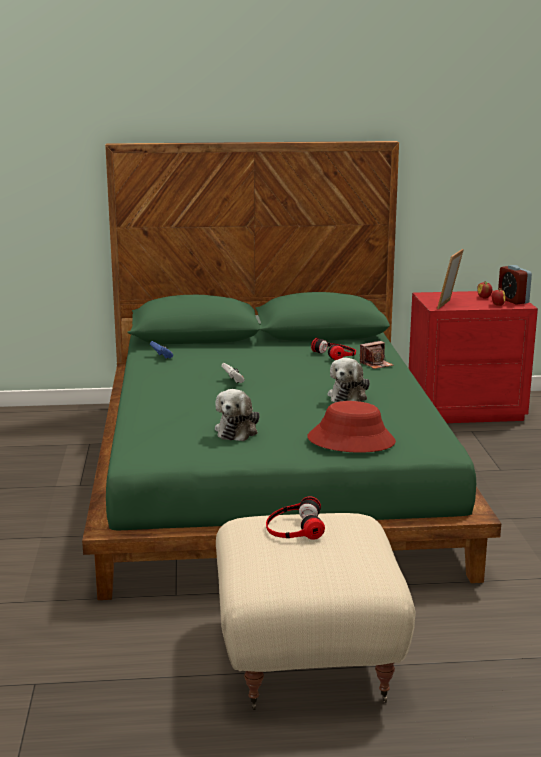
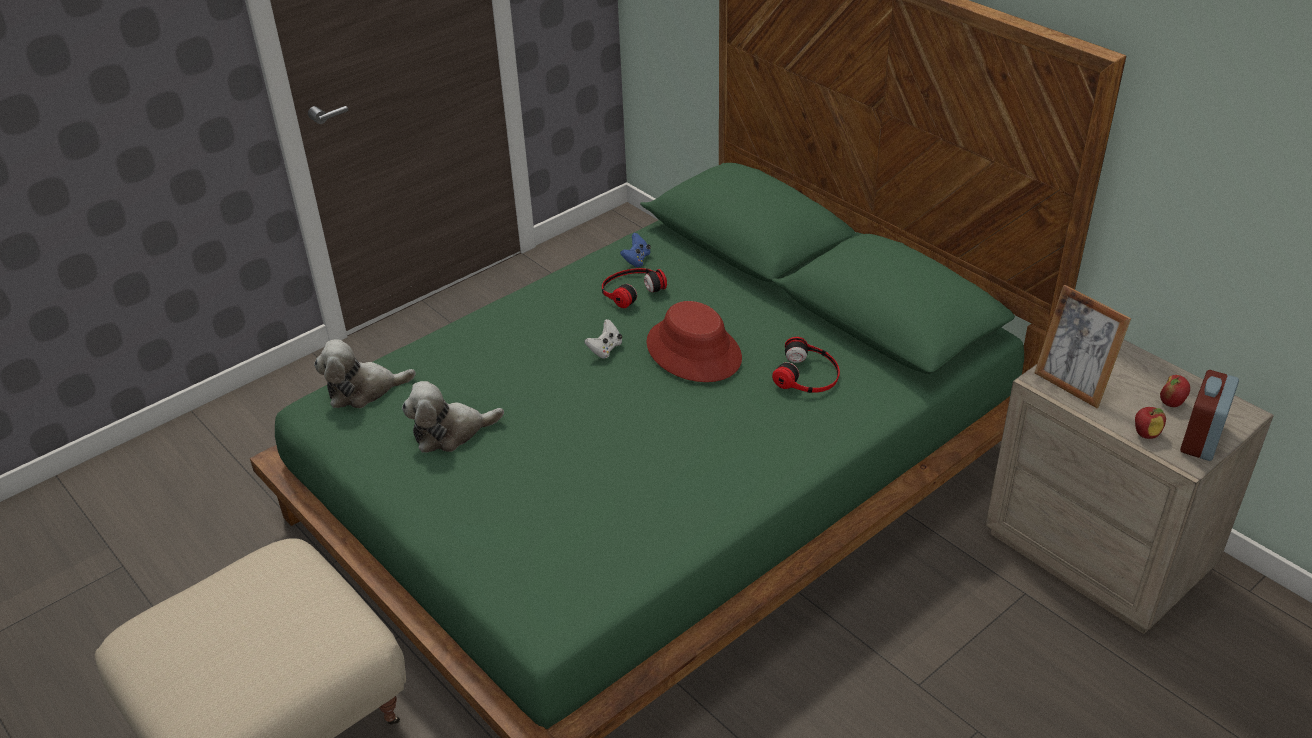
camera: 55 degrees right, 20 degrees up
(294, 527) = (275, 599): headphones -> headphones (630, 290)
(348, 396) = (652, 461): plush toy -> plush toy (363, 390)
(351, 440) = (496, 533): red hat -> red hat (694, 351)
(376, 364) = (811, 426): camera -> none
(448, 305) = (1071, 386): picture frame -> picture frame turned 120 degrees counterclockwise
(465, 410) = (1099, 550): red nightstand -> beige nightstand

